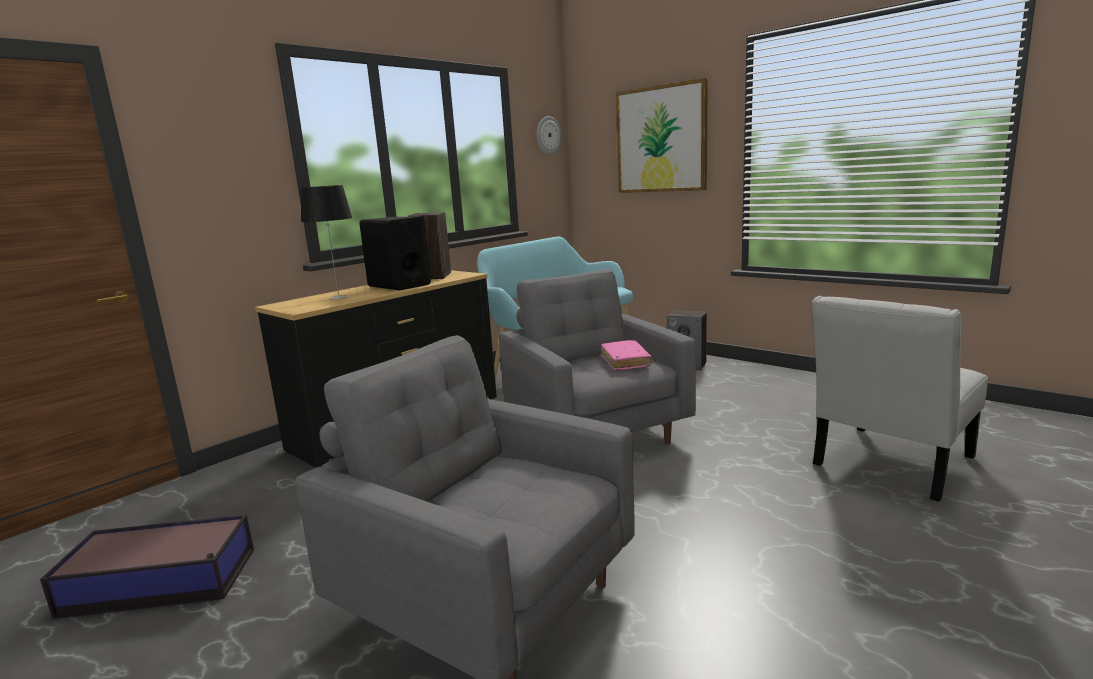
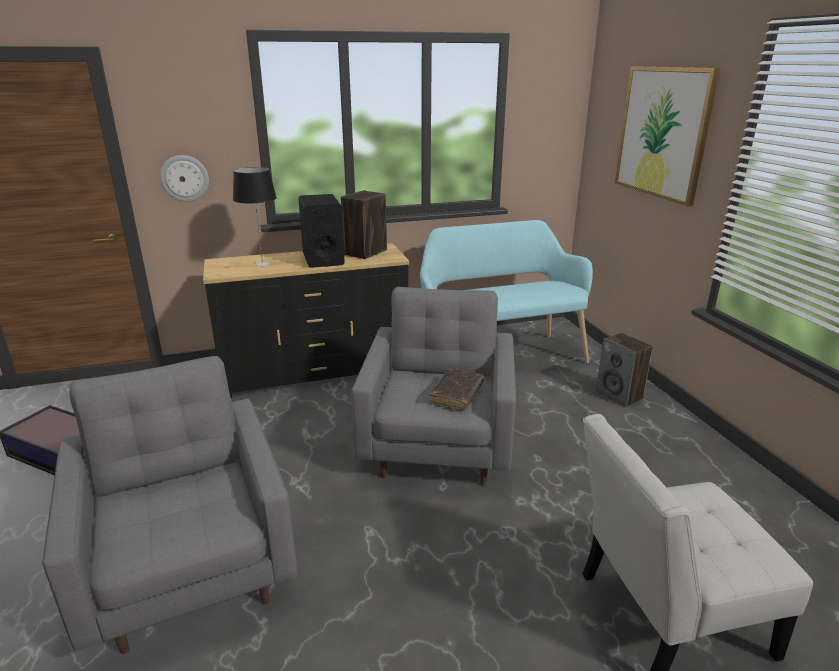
camera: 30 degrees right, 10 degrees up
(548, 135) = (557, 106): wall clock -> wall clock (184, 178)
(625, 361) = (456, 395): pink book -> brown book

